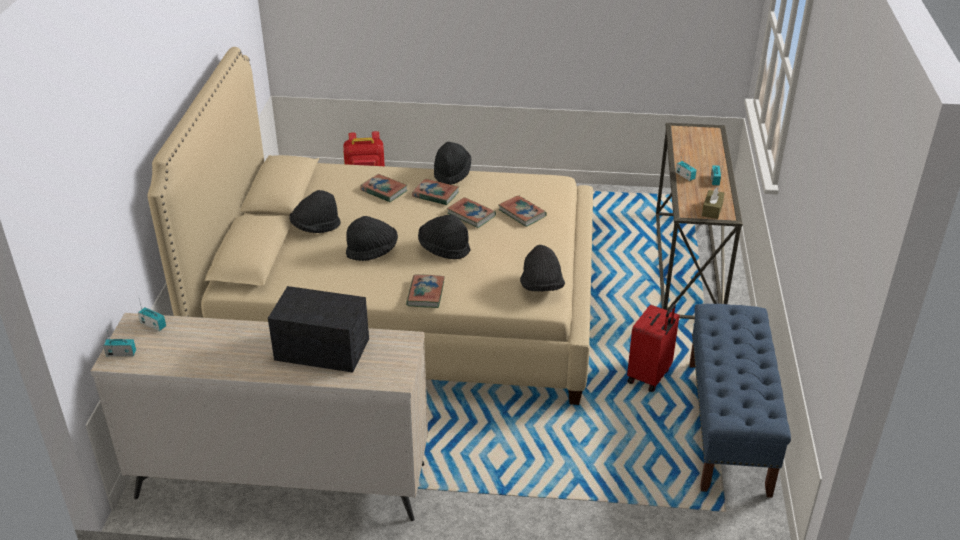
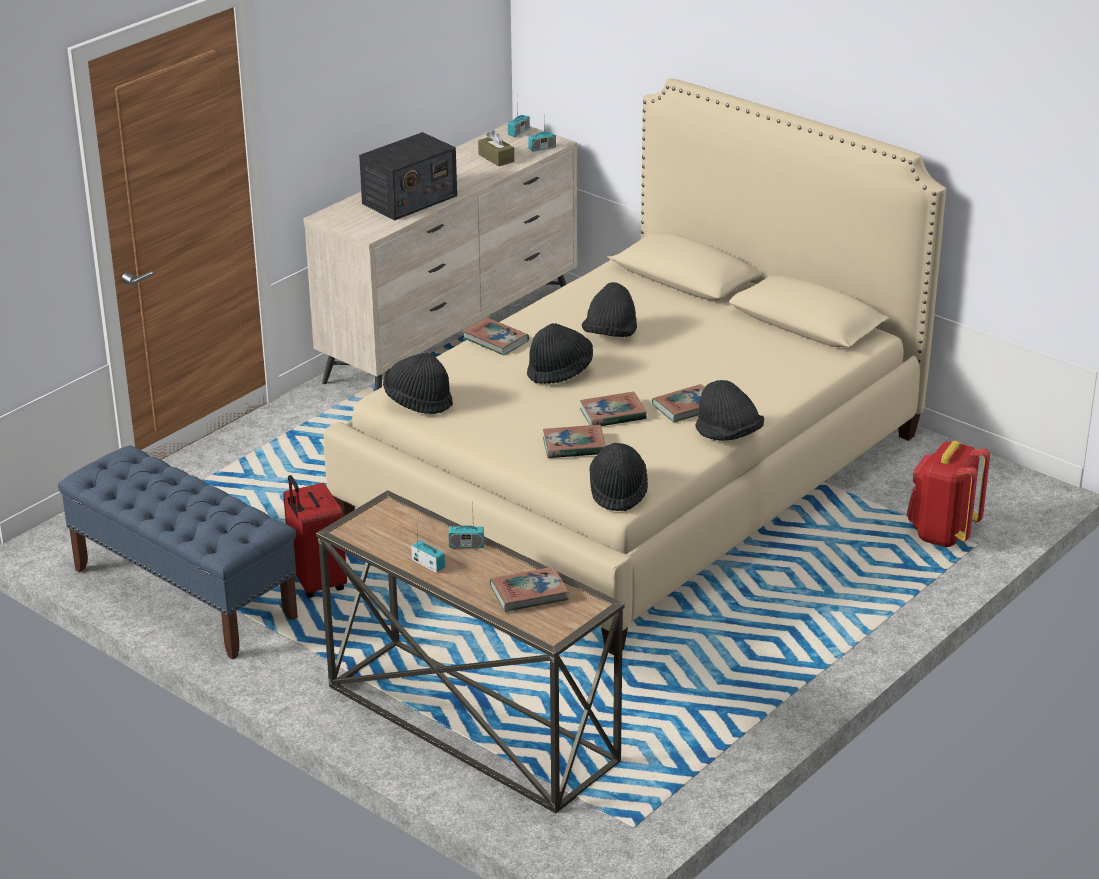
camera: 125 degrees right, 5 degrees down
(315, 227) = (700, 319): black hat -> black hat (618, 491)
(384, 191) = (735, 378): book -> book (529, 593)
(712, 209) = (370, 525): brown tissue box -> brown tissue box (496, 158)

